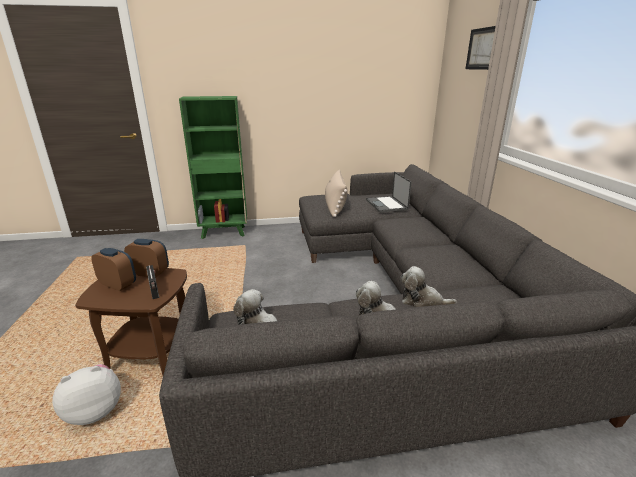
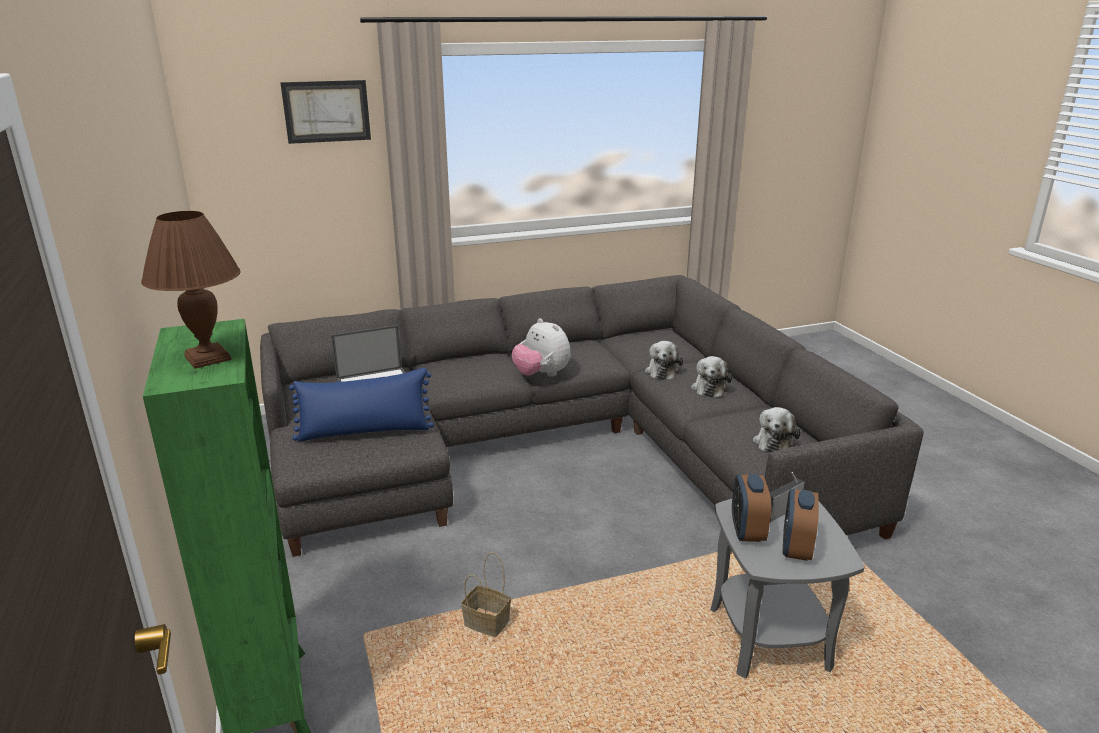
camera: 100 degrees left, 0 degrees up
(95, 411) = (881, 649): plush toy -> plush toy (541, 375)
(151, 356) = (770, 638): brown side table -> grey side table
(202, 97) = (209, 358): none -> brown table lamp
(232, 269) = (485, 623): none -> basket
(335, 205) = (365, 432): beige pillow -> blue pillow

